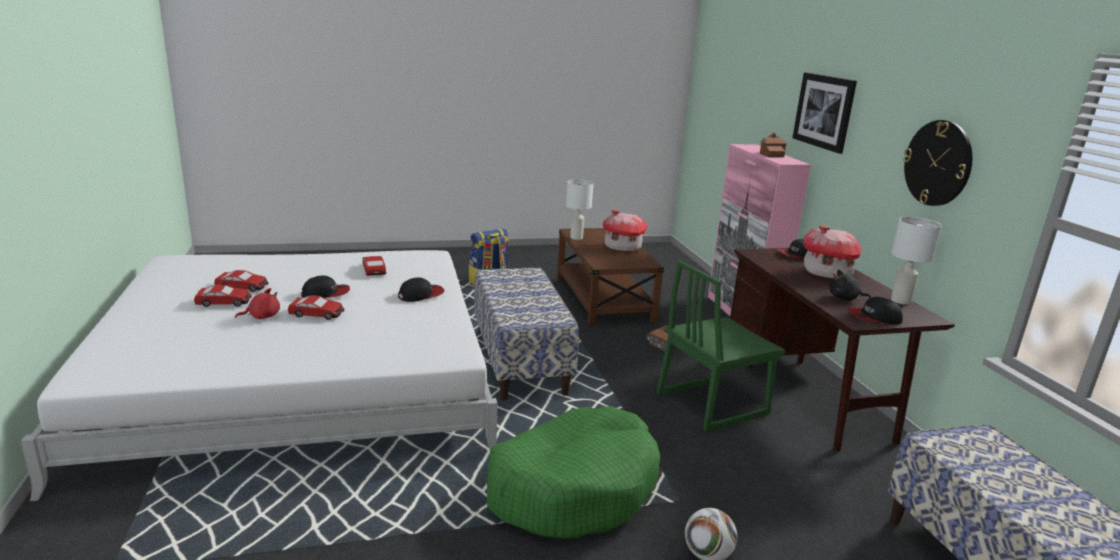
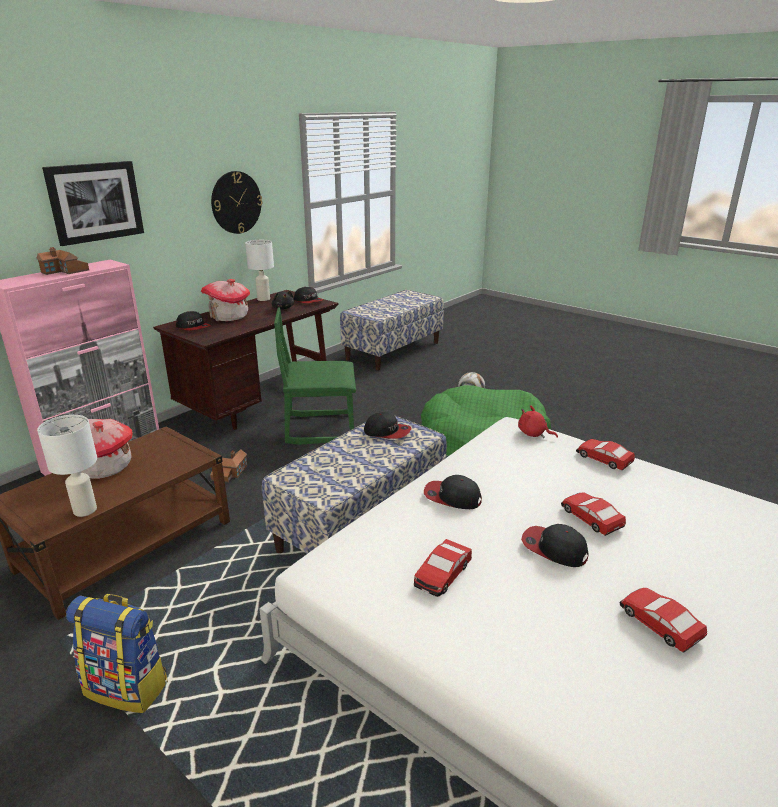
camera: 125 degrees left, 5 degrees up
(224, 302) = (695, 599): toy car -> toy car (603, 459)
(262, 316) = (654, 546): red plush toy -> red plush toy (533, 434)
(540, 313) = (387, 432): none -> cap
(711, 404) = (320, 428): green chair -> green chair turned 150 degrees clockwise

